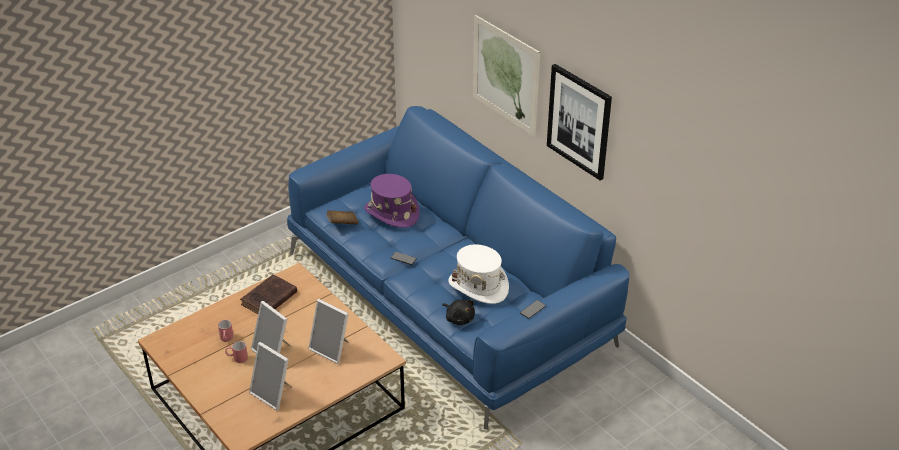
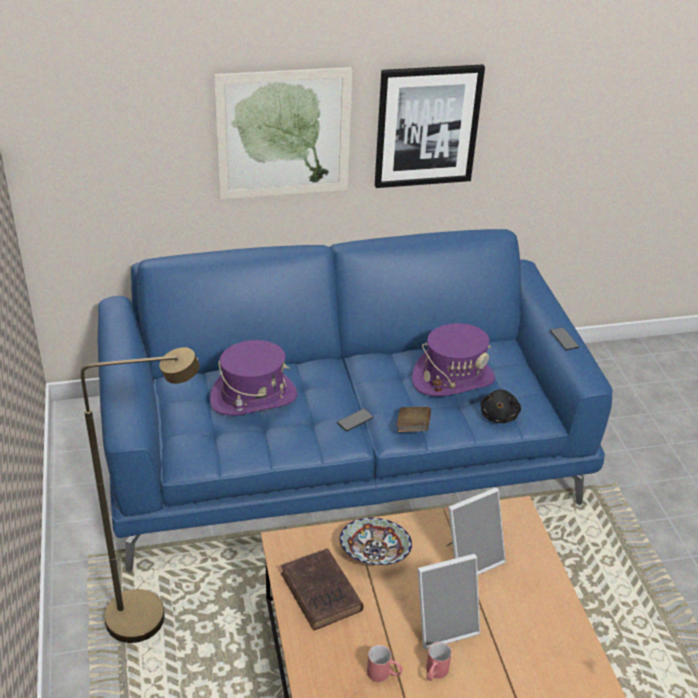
camera: 65 degrees left, 0 degrees up
(267, 274) = (152, 614): none -> brown floor lamp
(273, 394) = (534, 653): picture frame -> none
(310, 309) = (374, 553): none -> bowl
(342, 224) = (236, 450): brown book -> brown book (412, 428)
(459, 318) = (499, 415): black plush toy -> black plush toy turned 120 degrees clockwise
(478, 286) = (453, 378): white hat -> purple hat

